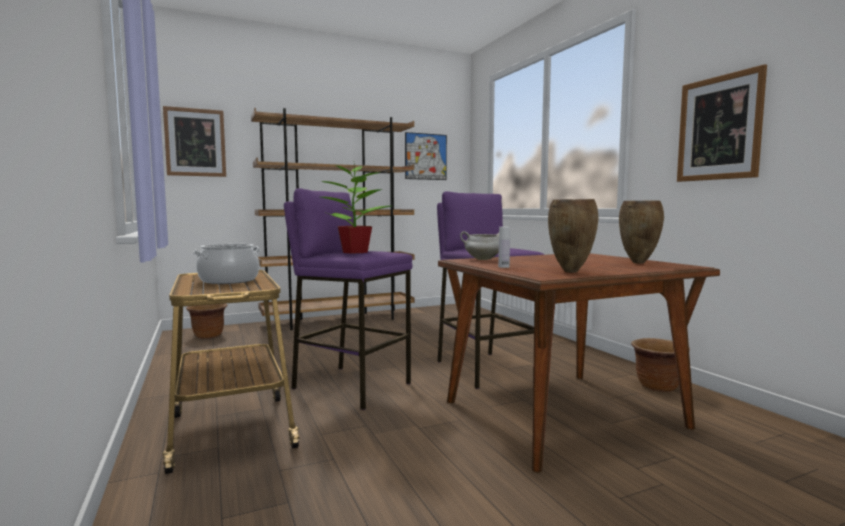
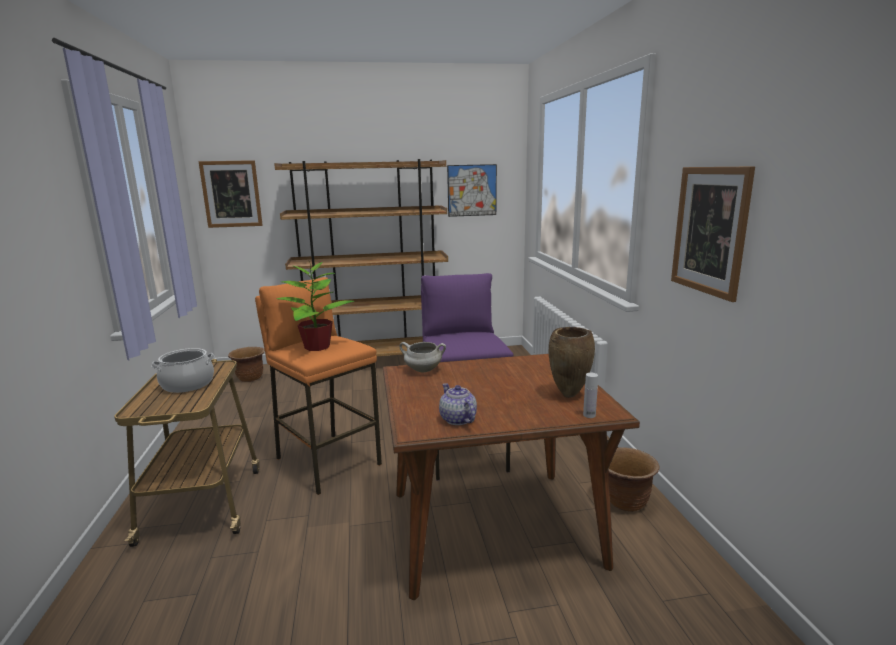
camera: 15 degrees right, 10 degrees up
(351, 386) = (327, 461): purple stool -> orange stool
(503, 267) = (413, 396): white bottle -> white bottle (589, 415)
(570, 272) = (457, 419): brown vase -> teapot

